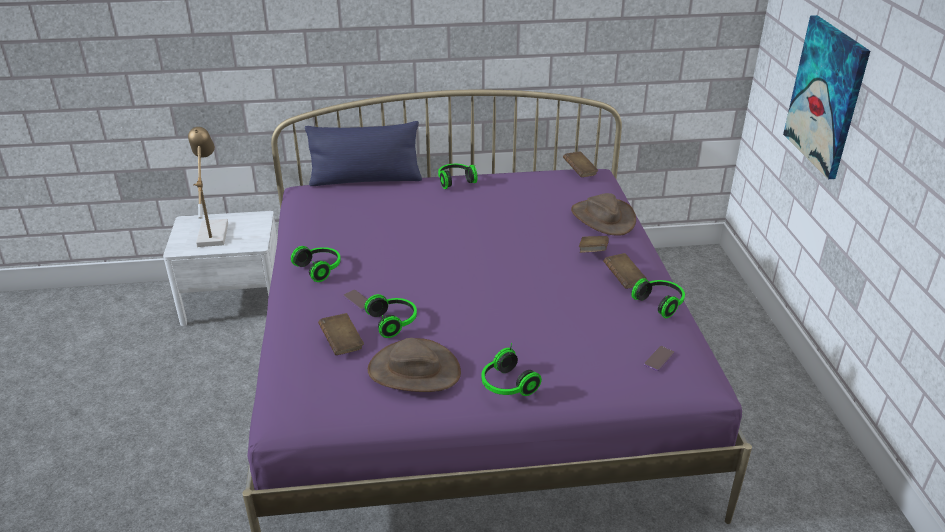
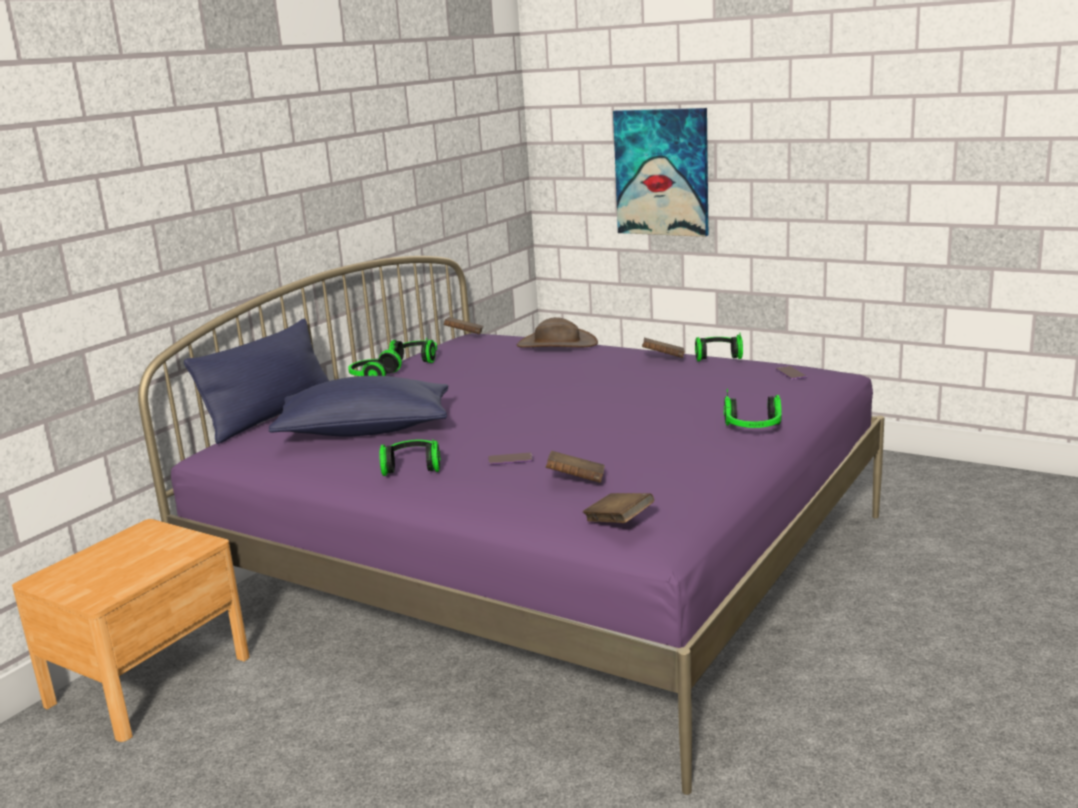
camera: 50 degrees left, 15 degrees down
(212, 231) = (108, 566): table lamp -> none
(234, 300) = (149, 680): white nightstand -> brown nightstand
(362, 224) = (365, 431): none -> blue pillow
(394, 322) = (579, 451): headphones -> headphones (417, 359)
(413, 371) = (676, 459): brown hat -> none
(592, 252) = (604, 358): brown book -> brown book (618, 523)

